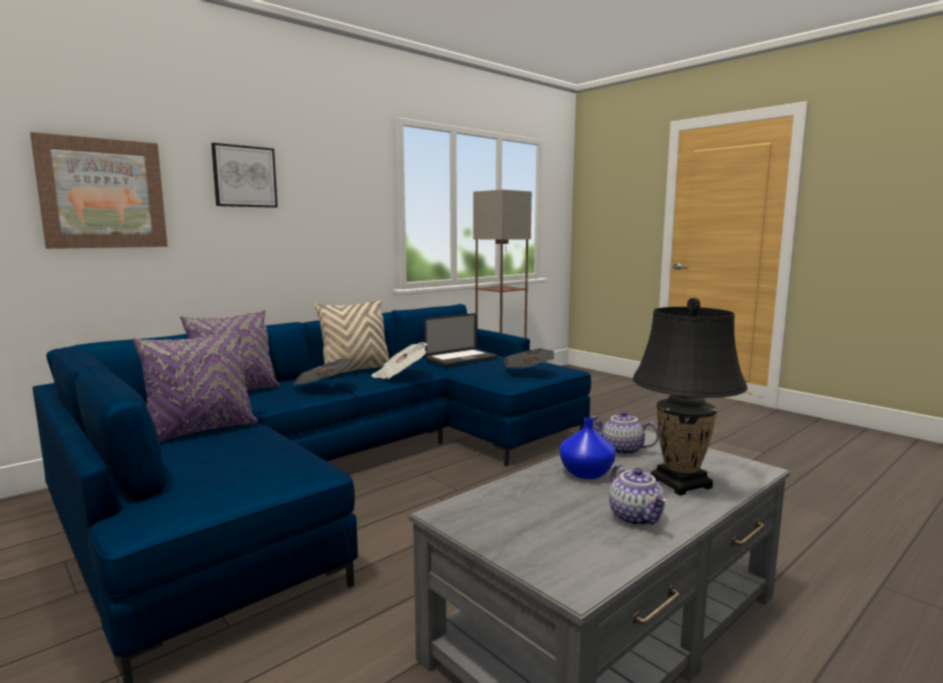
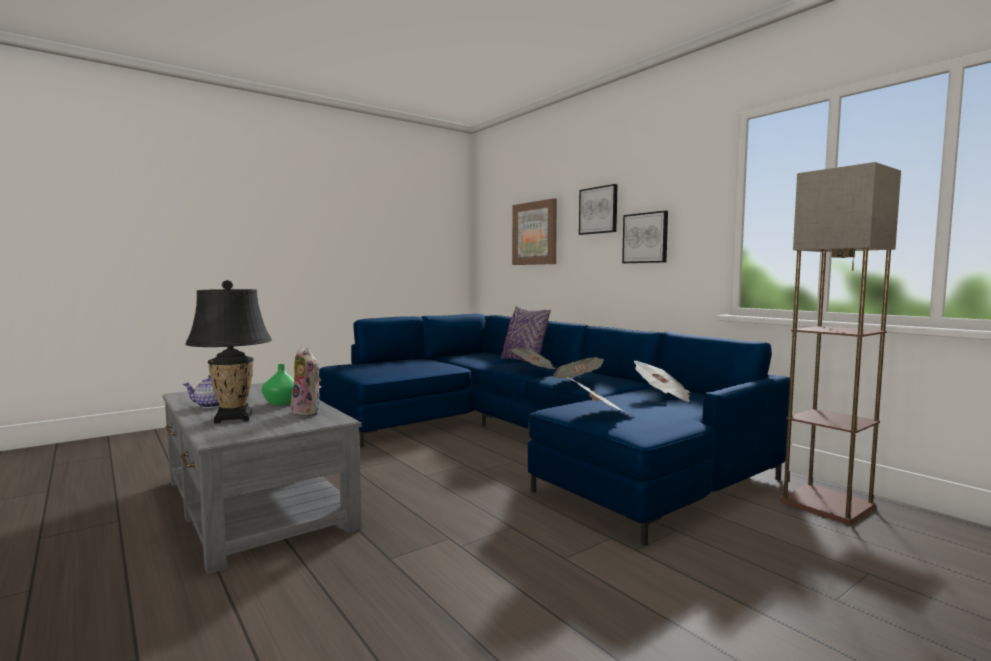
camera: 95 degrees right, 5 degrees down
(201, 431) = (448, 363): purple pillow -> none
(315, 218) = (645, 238): none -> picture
(356, 370) = (594, 375): beige pillow -> none
(461, 359) = (662, 396): laptop -> newspaper
(587, 473) = (282, 403): blue vase -> green vase
(621, 450) = (308, 412): teapot -> plush toy

